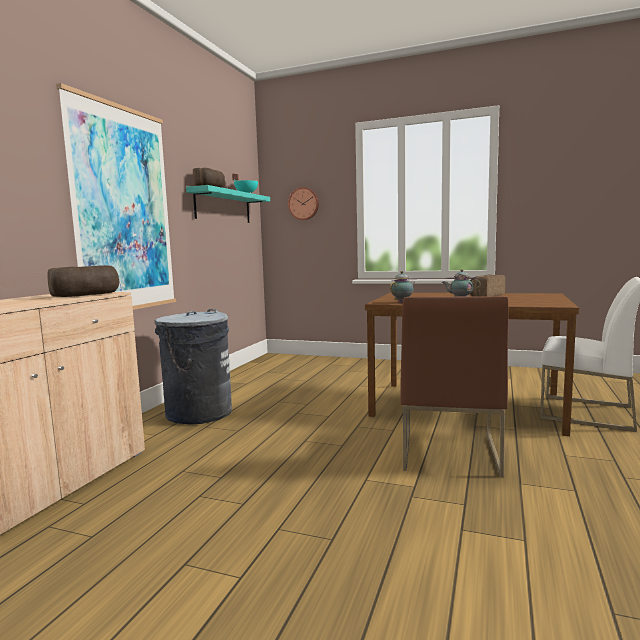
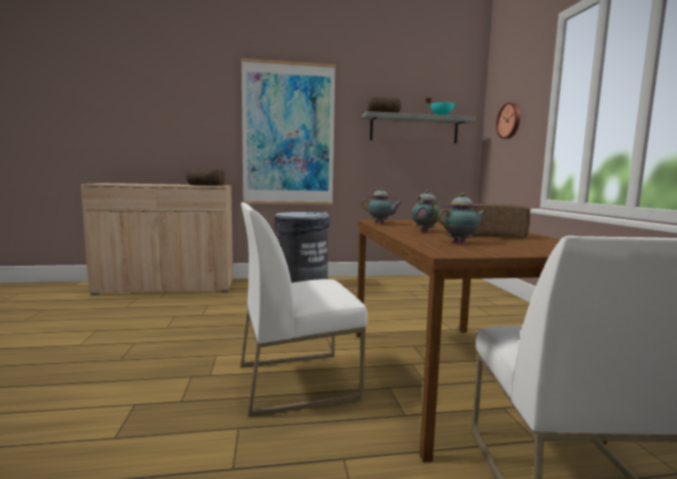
camera: 60 degrees right, 0 degrees up
(223, 207) = (414, 129): turquoise shelf -> grey shelf
(448, 451) = (298, 381): brown chair -> white chair
(518, 301) = (461, 242): none -> teapot

